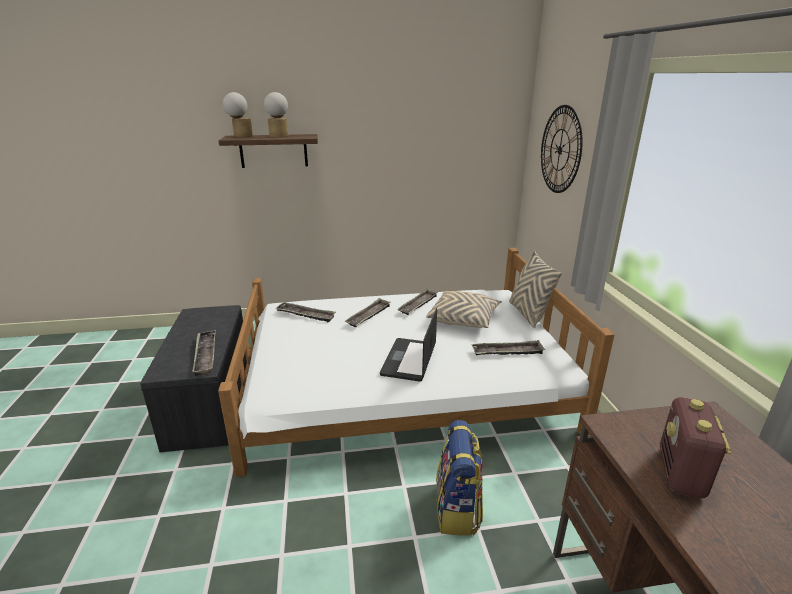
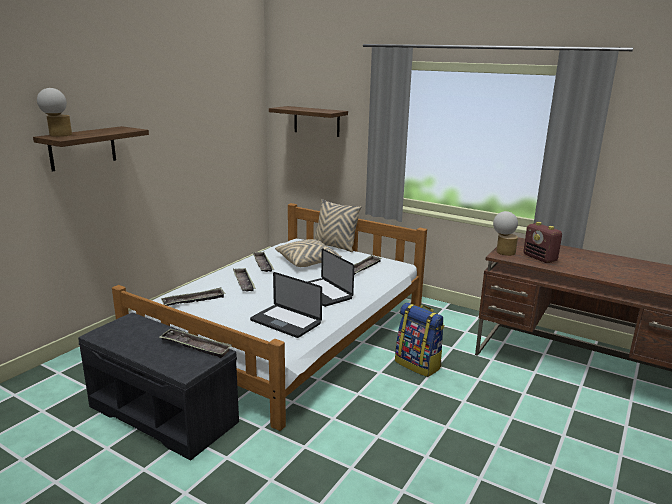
camera: 50 degrees left, 5 degrees down
(279, 136) = (99, 131): table lamp -> table lamp (503, 251)
(320, 372) = (285, 322): none -> laptop
(560, 150) = (316, 121): wall clock -> shelf

